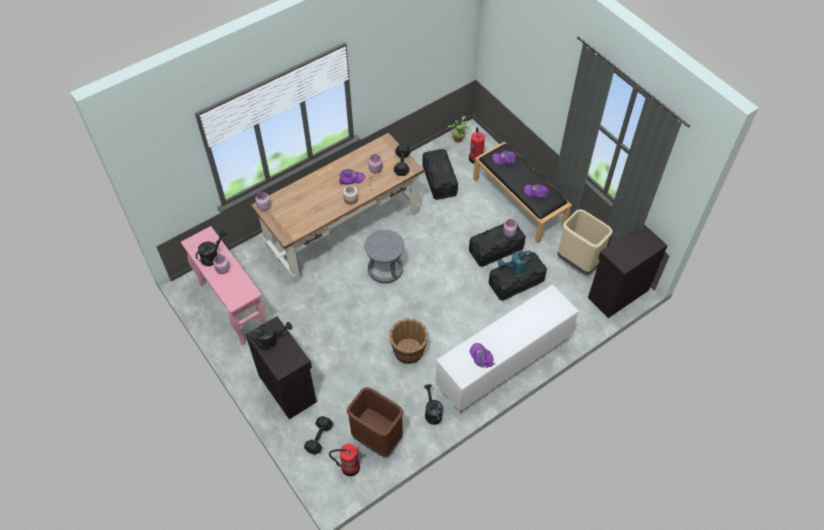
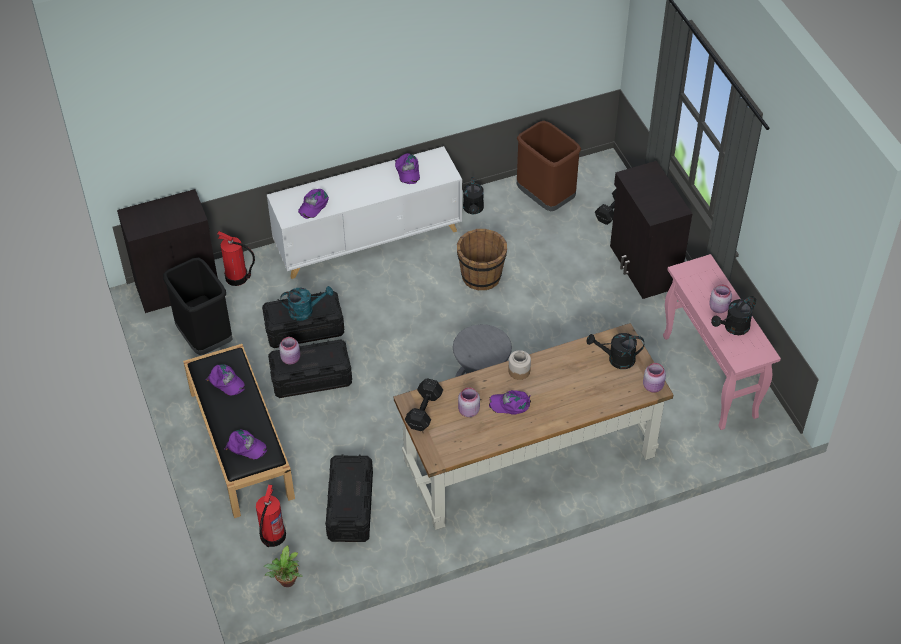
camera: 165 degrees left, 5 degrees down
(271, 340) = (660, 200): black watering can -> black watering can (616, 359)
(349, 467) = (582, 179): fire extinguisher -> fire extinguisher (237, 277)
(539, 309) = (313, 205): none -> purple cap
(578, 262) = (204, 338): beige trash can -> black trash can

